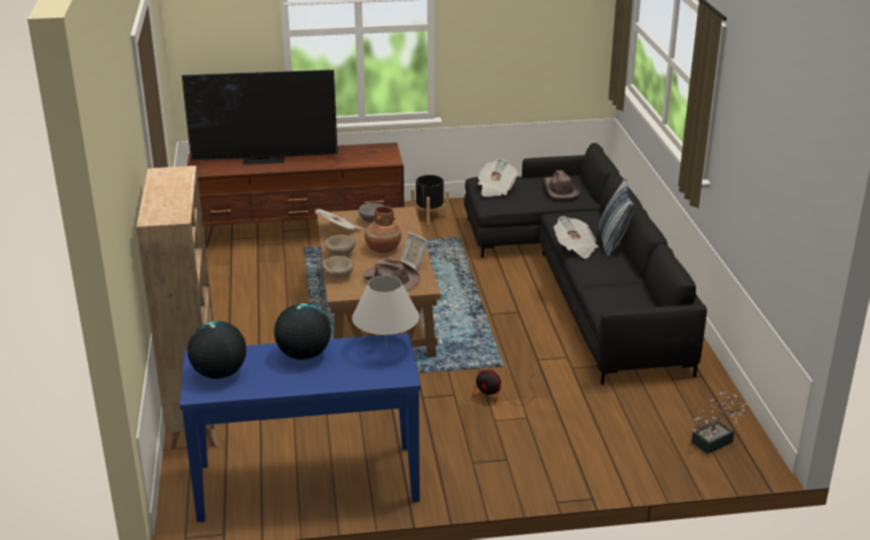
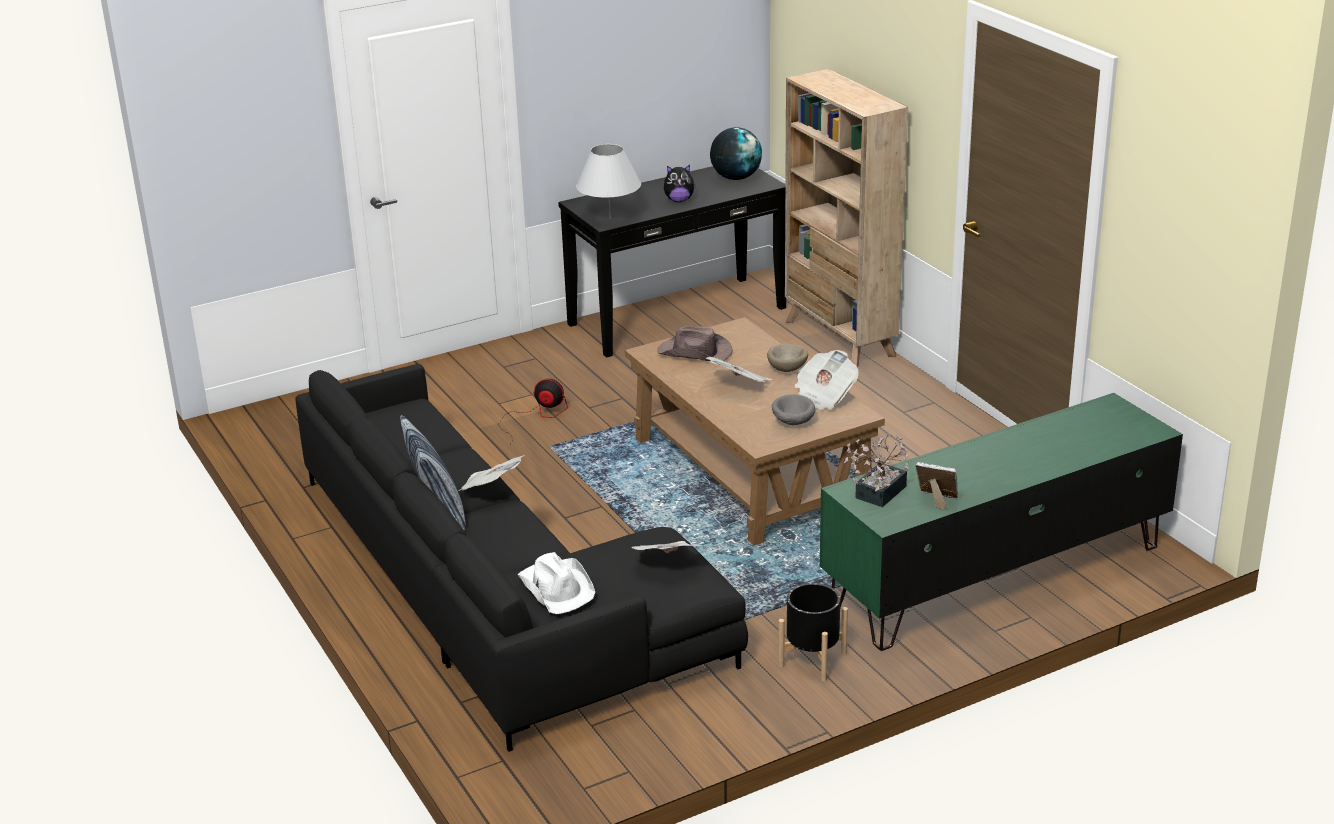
camera: 160 degrees right, 0 degrees up
(264, 159) = (1051, 449): television -> none
(300, 230) = (995, 576): brown tv stand -> green tv stand
(303, 355) = (679, 200): globe -> plush toy
(307, 483) = (676, 316): blue console table -> black console table
(338, 276) = (761, 343): beige bowl -> none
(382, 249) = (740, 385): brown vase -> newspaper
(413, 264) = (684, 374): picture frame -> picture frame (937, 501)
(559, 189) = (557, 587): brown hat -> white hat
(715, 441) = (289, 424): potted plant -> potted plant (876, 495)

